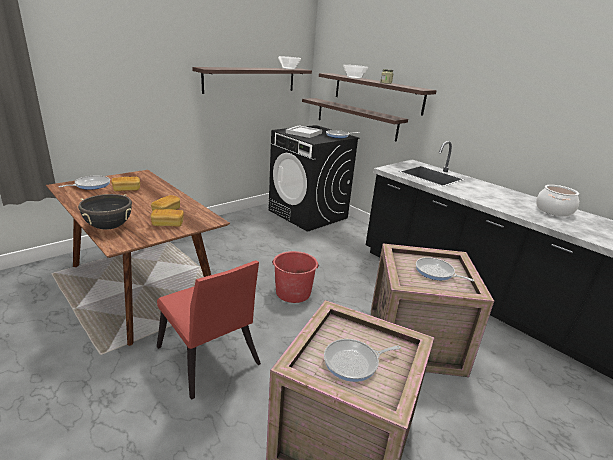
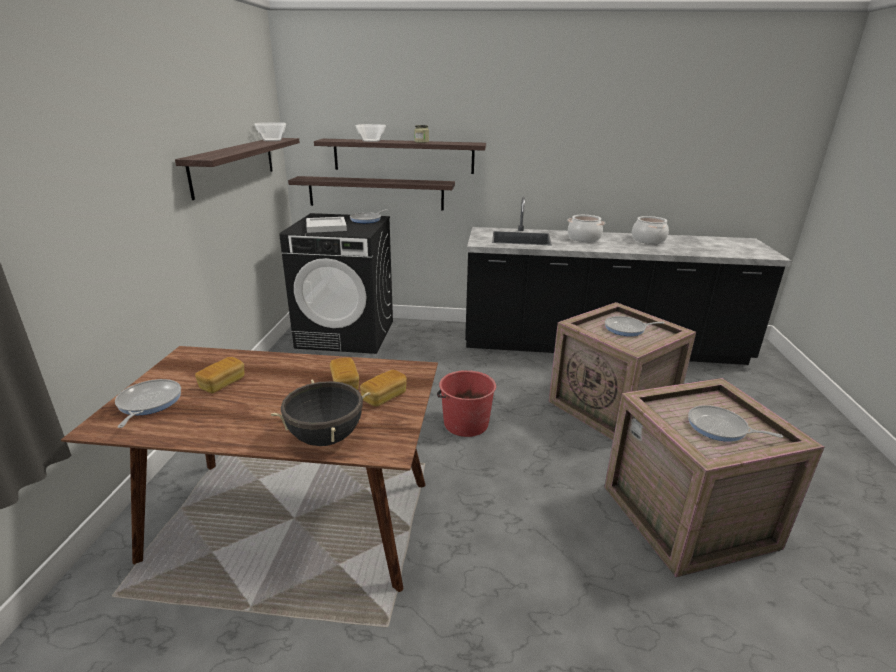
camera: 40 degrees left, 0 degrees up
(209, 360) = (504, 539): red chair -> none
(354, 362) = (720, 428): frying pan -> frying pan turned 90 degrees clockwise
(487, 191) = (584, 238): none -> cooking pot

